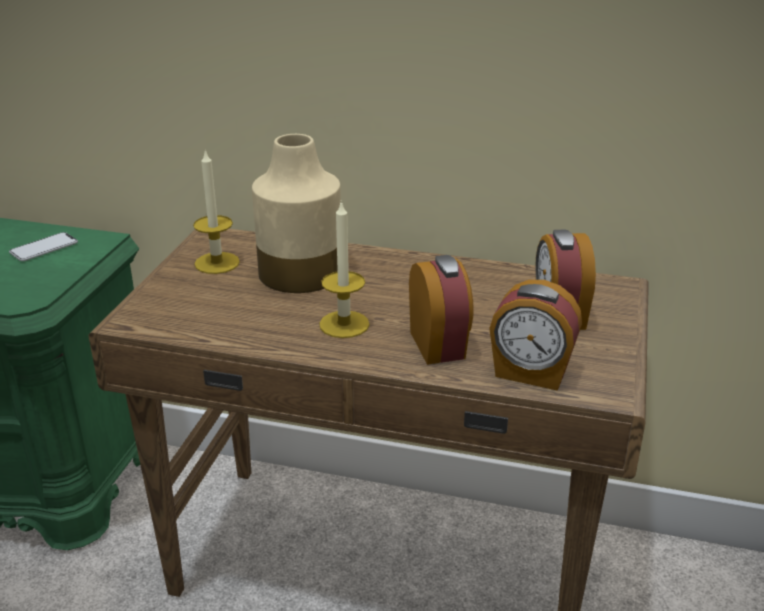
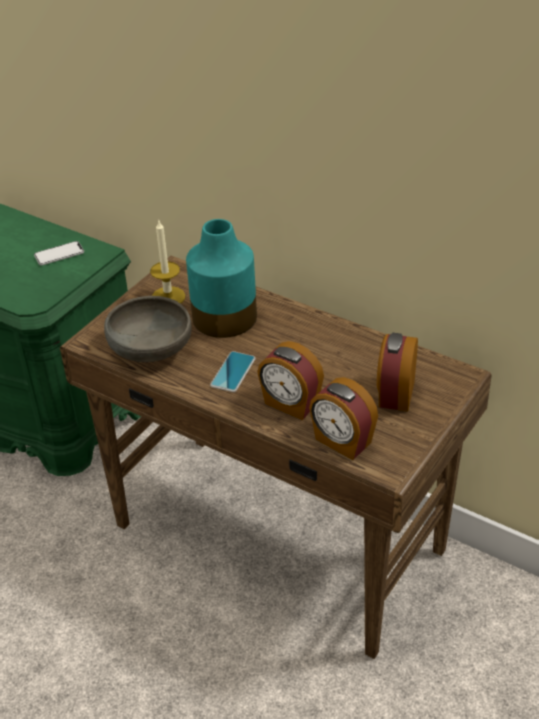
camera: 20 degrees right, 10 degrees up
(220, 316) = (150, 348): none -> grey bowl
(300, 271) = (224, 316): beige vase -> turquoise vase
(344, 324) = (233, 372): candle -> phone
(439, 345) = (290, 404): alarm clock -> alarm clock turned 120 degrees clockwise

